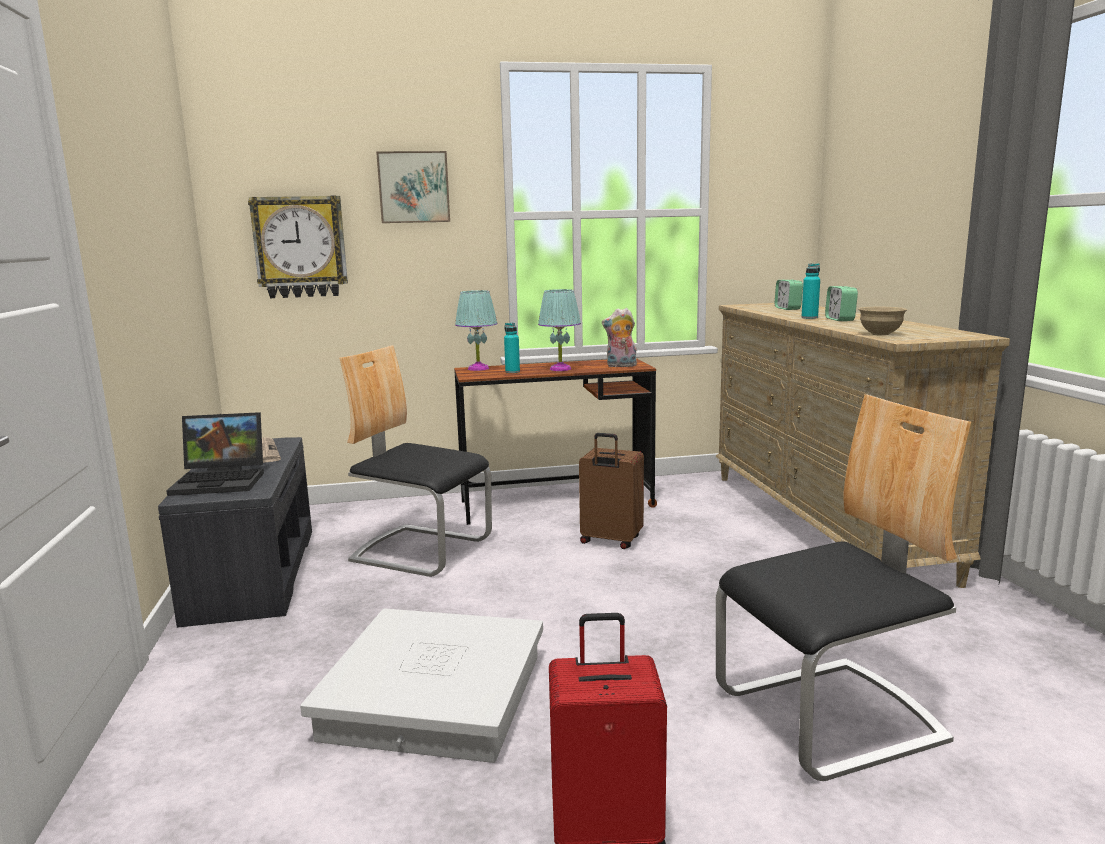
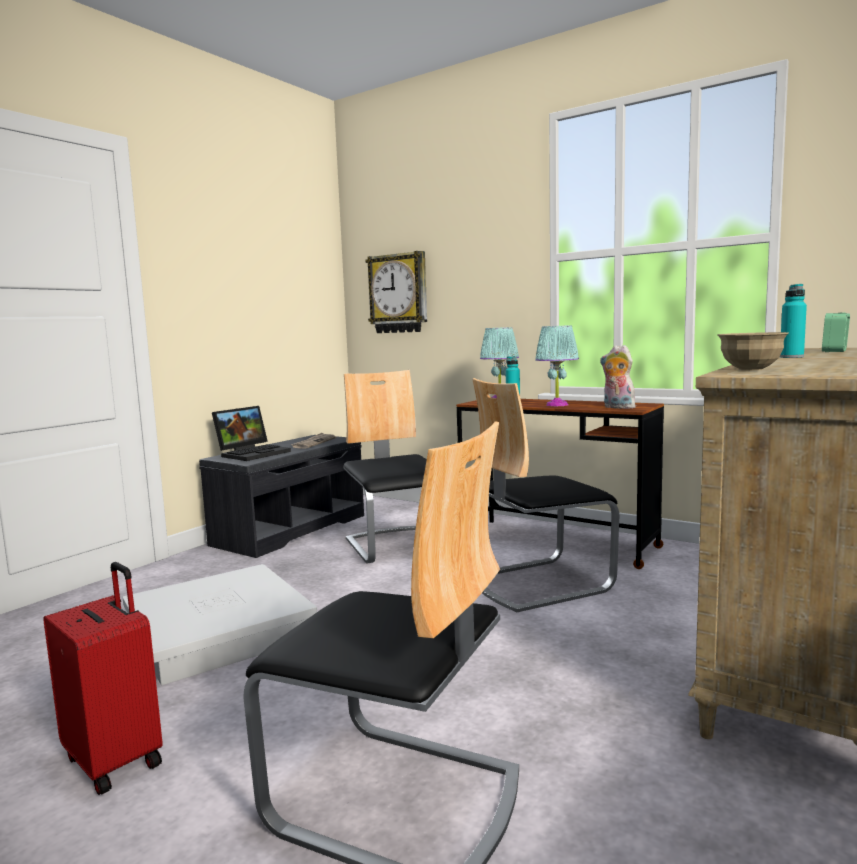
camera: 45 degrees right, 5 degrees down
(222, 480) = (253, 453): laptop -> laptop turned 90 degrees counterclockwise
(413, 187) = (476, 239): picture -> none
(610, 541) = (538, 583): brown suitcase -> chair
(840, 319) = (817, 359): alarm clock -> none

